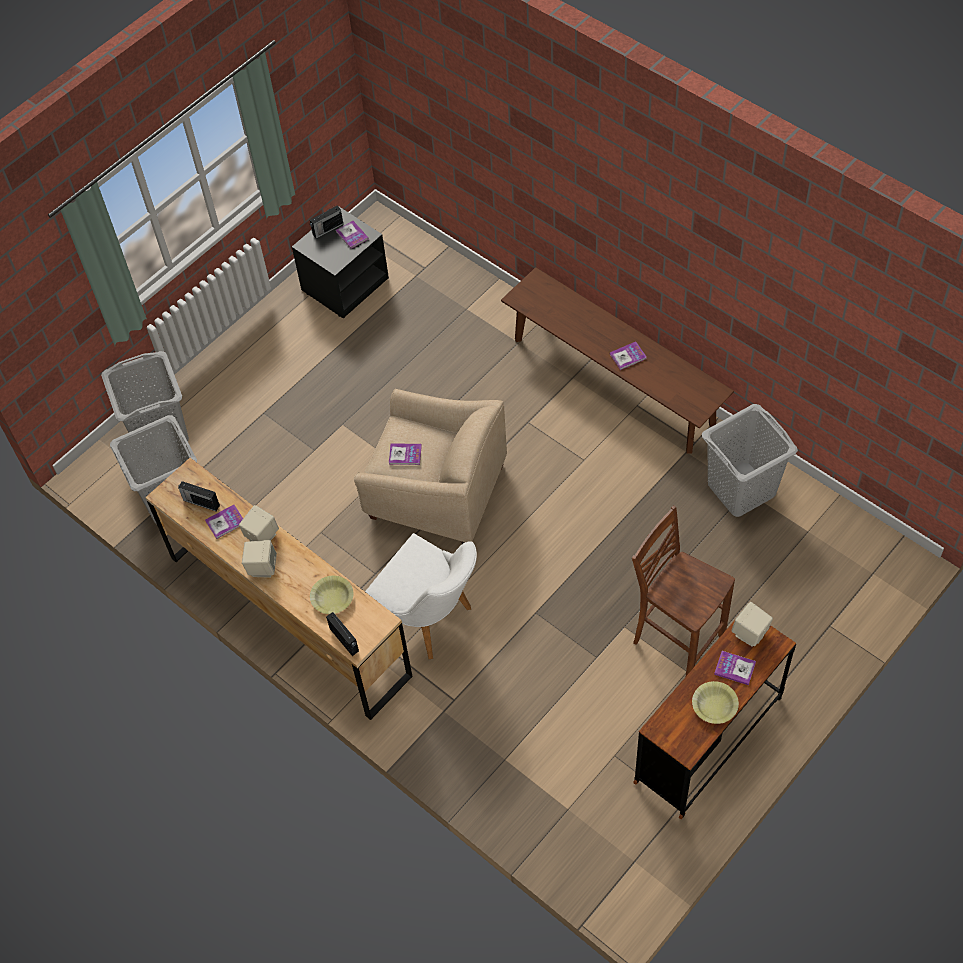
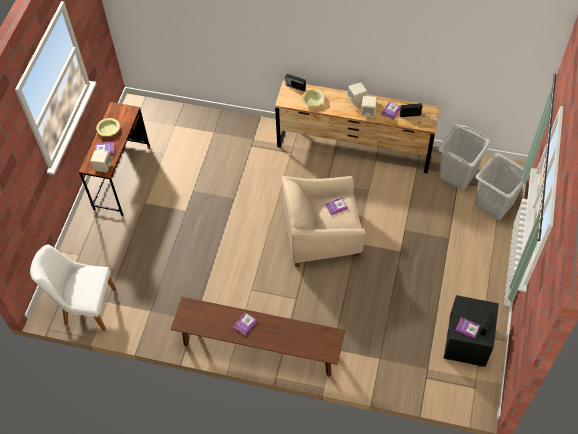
camera: 150 degrees right, 0 degrees up
(430, 621) = (284, 173): white chair -> white chair (84, 306)
(676, 639) = (156, 215): brown stool -> none
(742, 489) = (153, 311): grey laundry basket -> none

